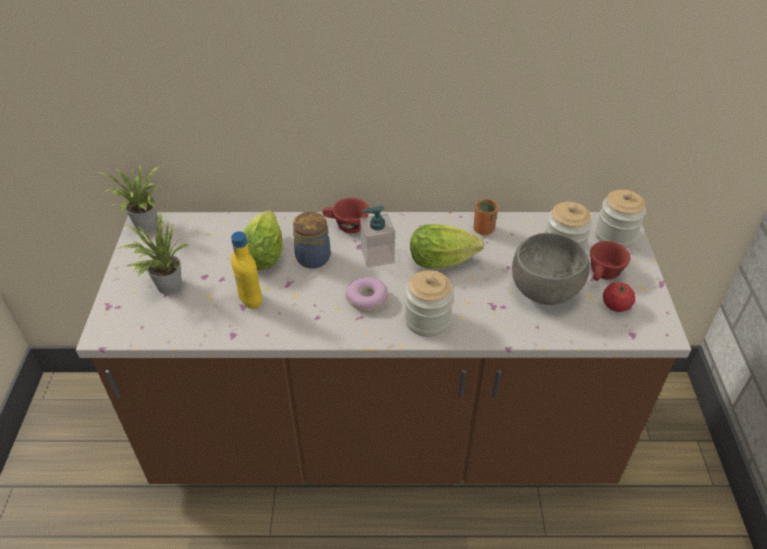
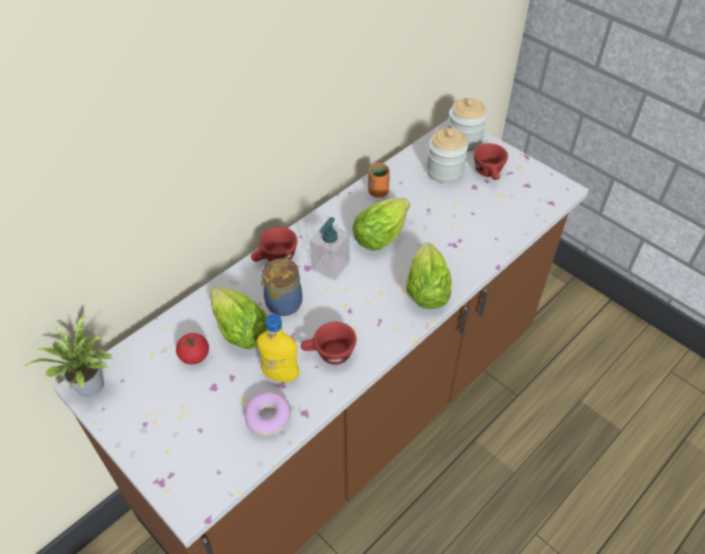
camera: 45 degrees left, 5 degrees up
(166, 286) = (190, 422): potted plant -> none
(297, 311) = (329, 354): none -> red cup
(367, 299) = (367, 304): donut -> donut (268, 417)
(427, 320) = (426, 287): jar -> lettuce
(544, 290) = (469, 210): grey bowl -> none
(616, 305) = (520, 190): tomato -> tomato (194, 356)

